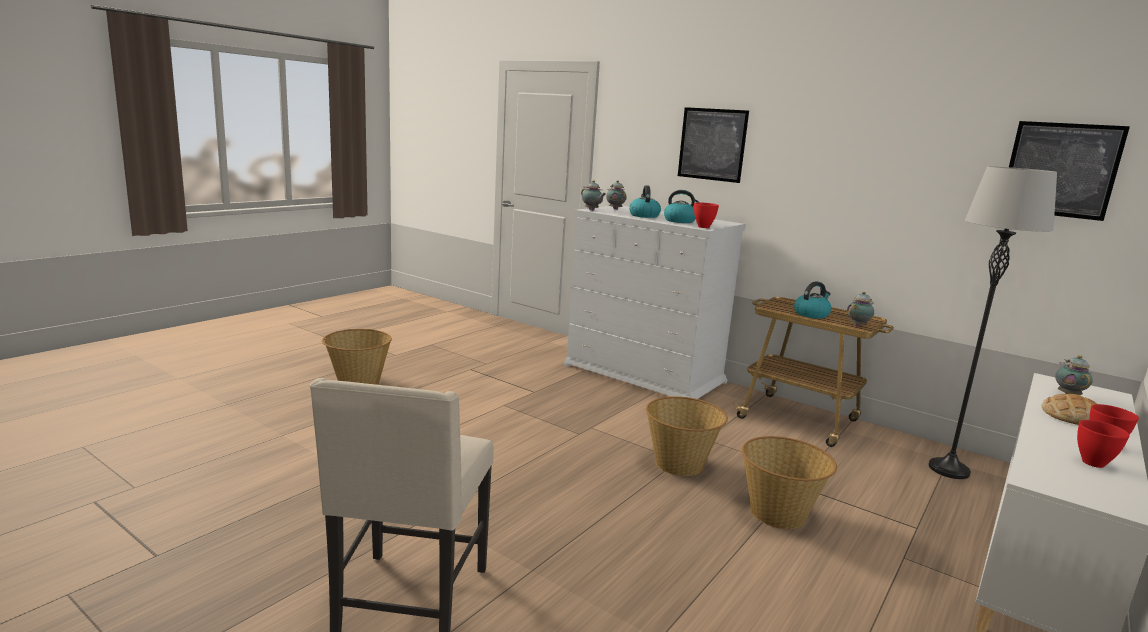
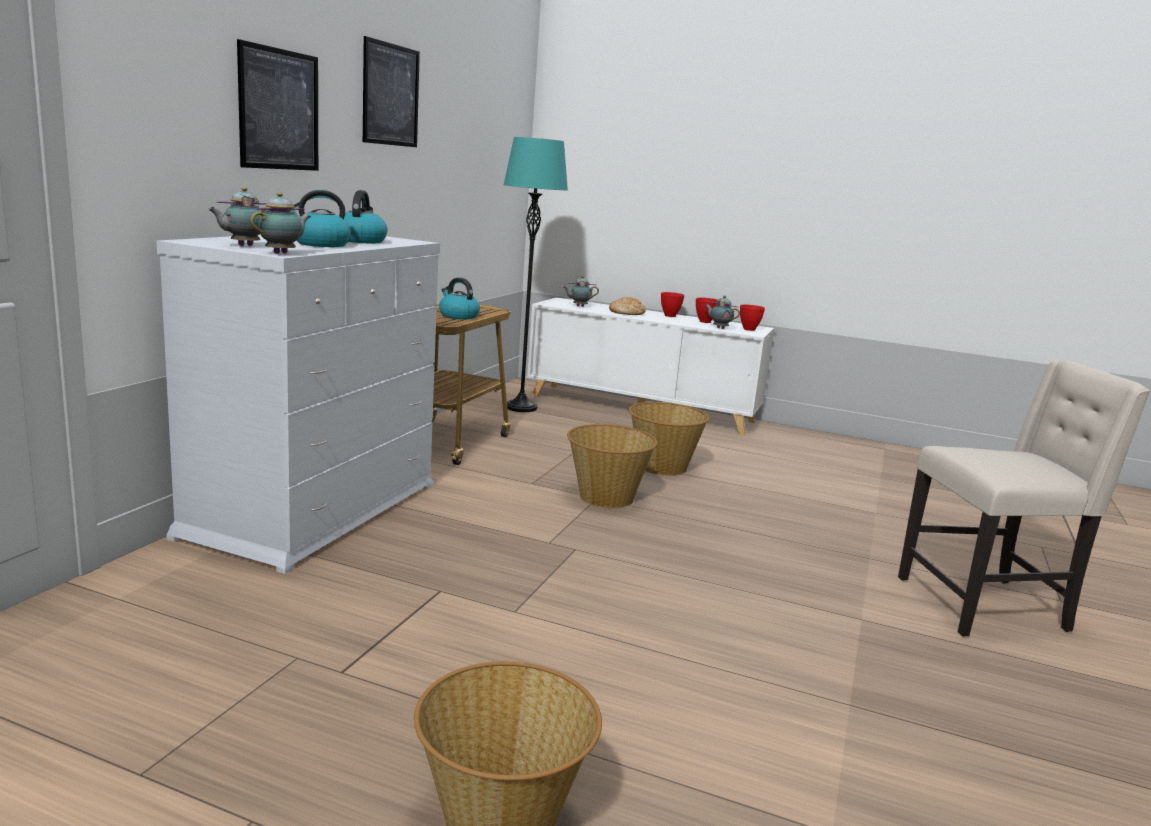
camera: 105 degrees left, 0 degrees up
(703, 227) = (408, 241): red bowl -> red bowl (749, 329)
(858, 325) = (492, 309): teapot -> teapot (719, 328)
(948, 469) = (521, 407): grey floor lamp -> turquoise floor lamp
(1060, 170) = (496, 136): picture -> picture (390, 95)

